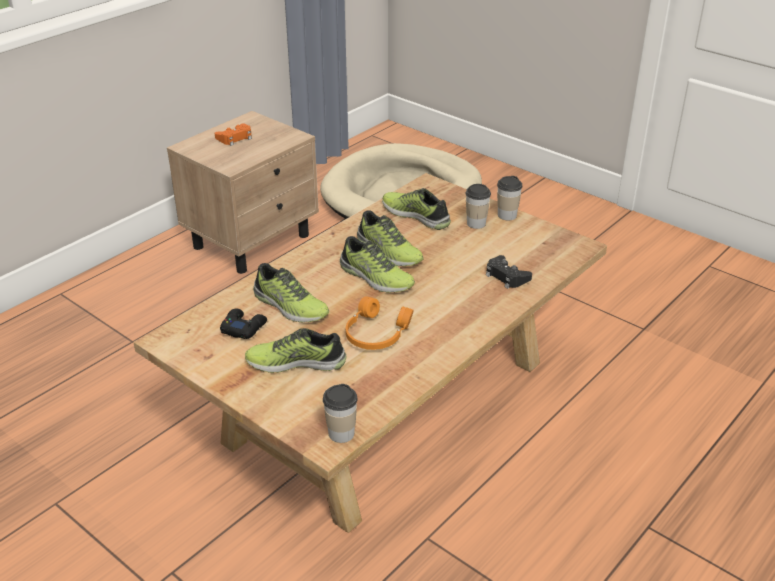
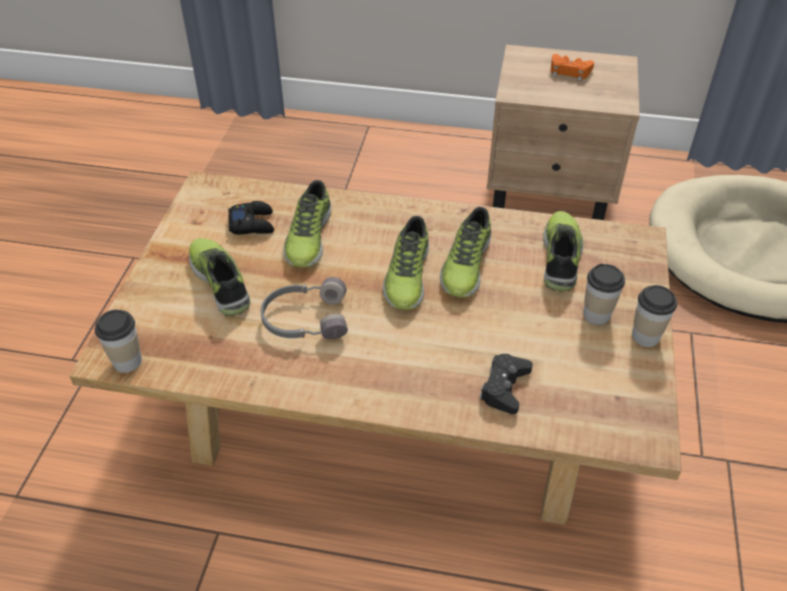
camera: 60 degrees right, 10 degrees up
(375, 334) = (305, 319): orange headphones -> grey headphones

